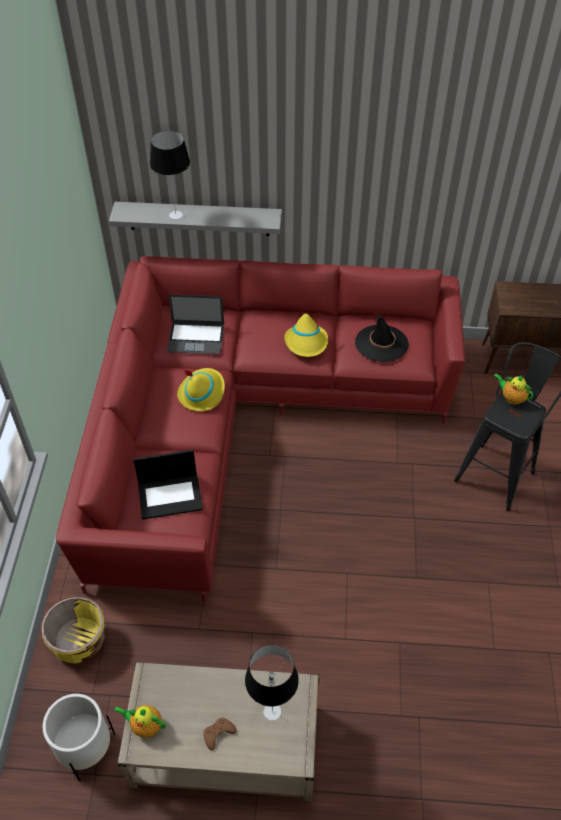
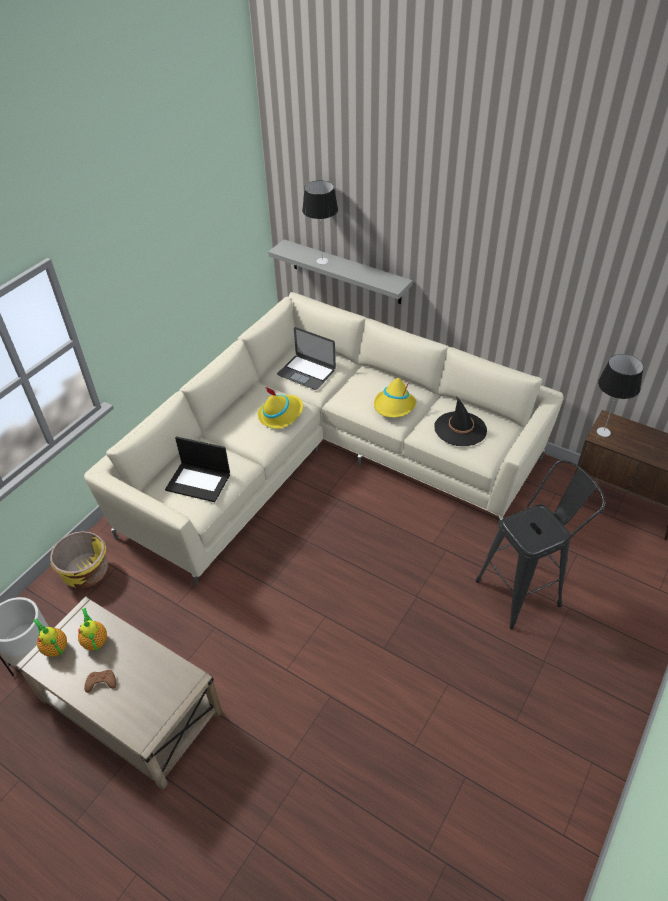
camera: 30 degrees right, 5 degrees down
(241, 419) = (324, 457): red sofa -> beige sofa
(272, 711) = (154, 687): table lamp -> table lamp (604, 431)
(511, 398) = (541, 513): teapot -> teapot (95, 640)

